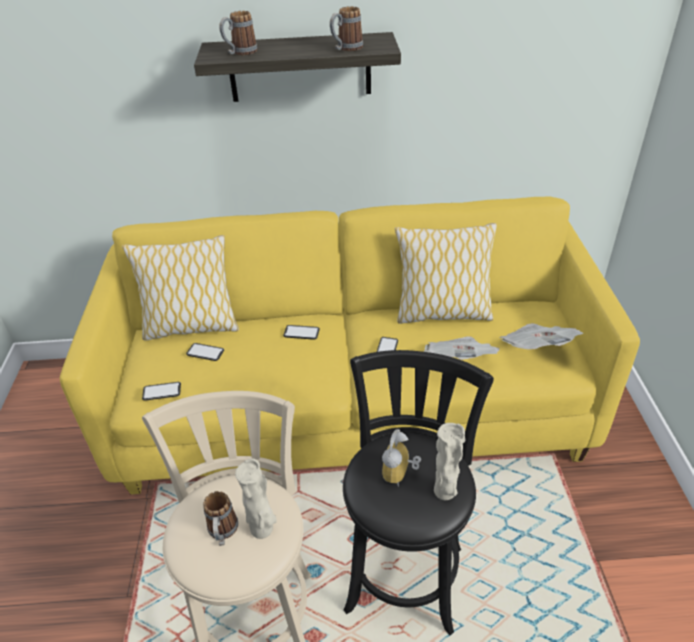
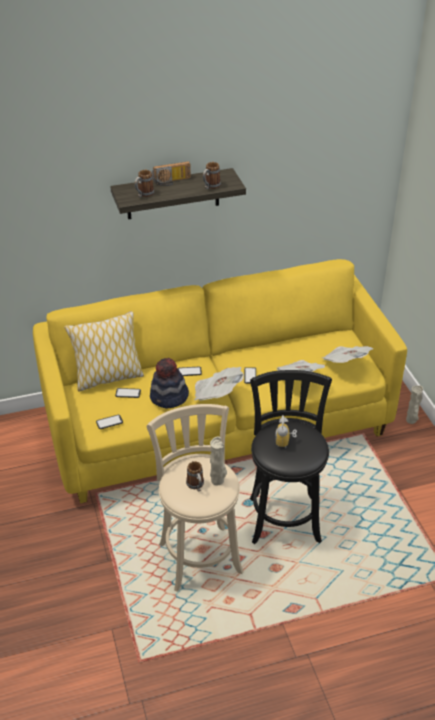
camera: 15 degrees left, 0 degrees up
(257, 367) = (169, 397): none -> hat
(292, 42) = (171, 182): none -> radio
(327, 371) = (217, 394): none -> newspaper
(442, 313) = (279, 346): pillow -> none
(445, 493) = (312, 448): beige vase -> beige vase (411, 421)

